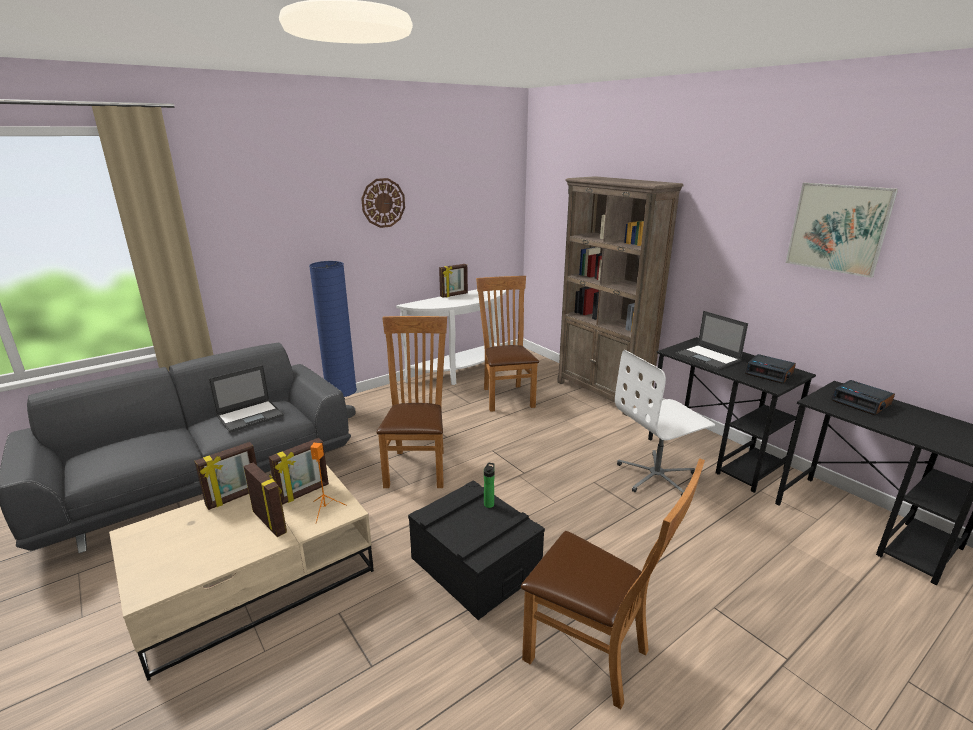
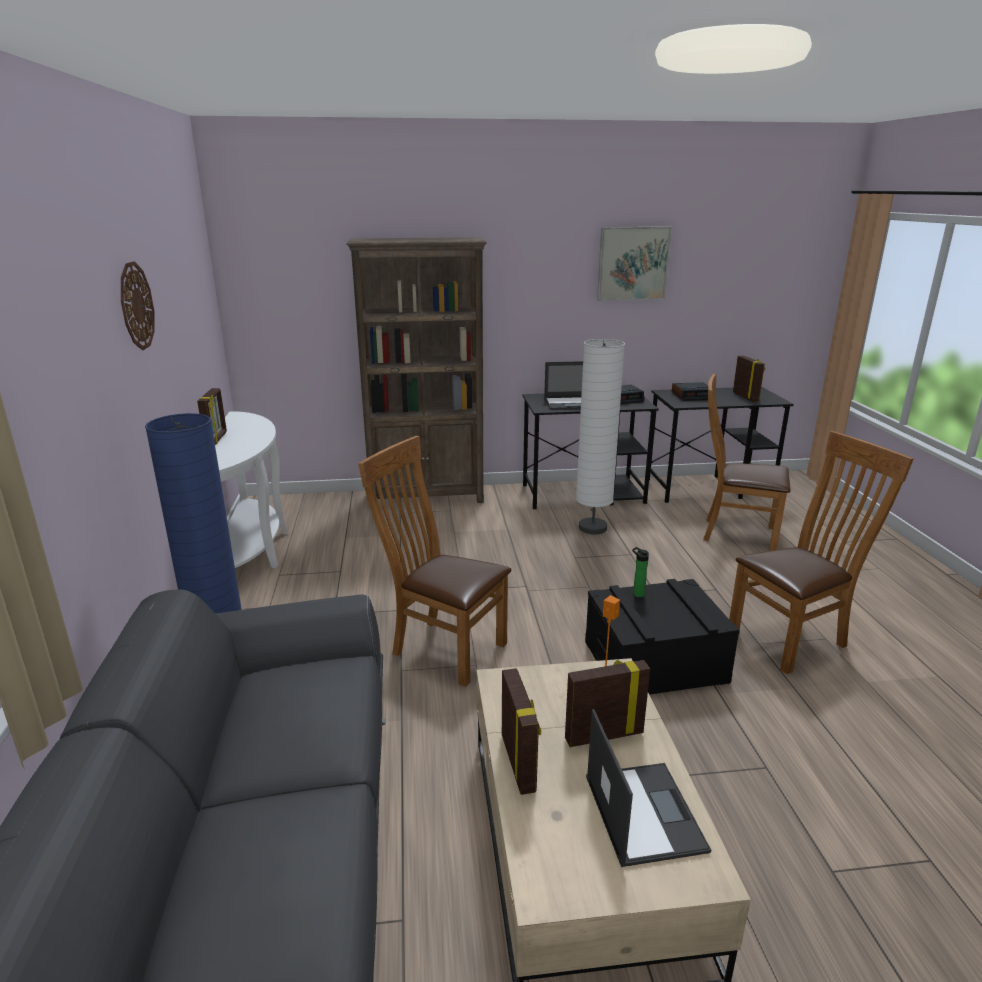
camera: 60 degrees left, 0 degrees up
(251, 416) = (308, 700): laptop -> laptop (643, 811)
(303, 493) = (554, 697): picture frame -> picture frame (746, 397)
(506, 396) = (357, 544): brown chair -> brown chair (734, 533)
(657, 476) = (592, 528): white office chair -> white floor lamp

